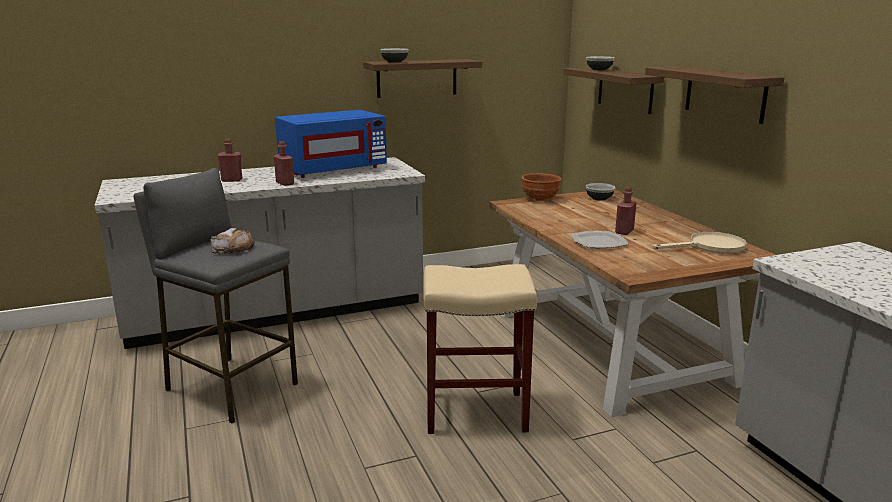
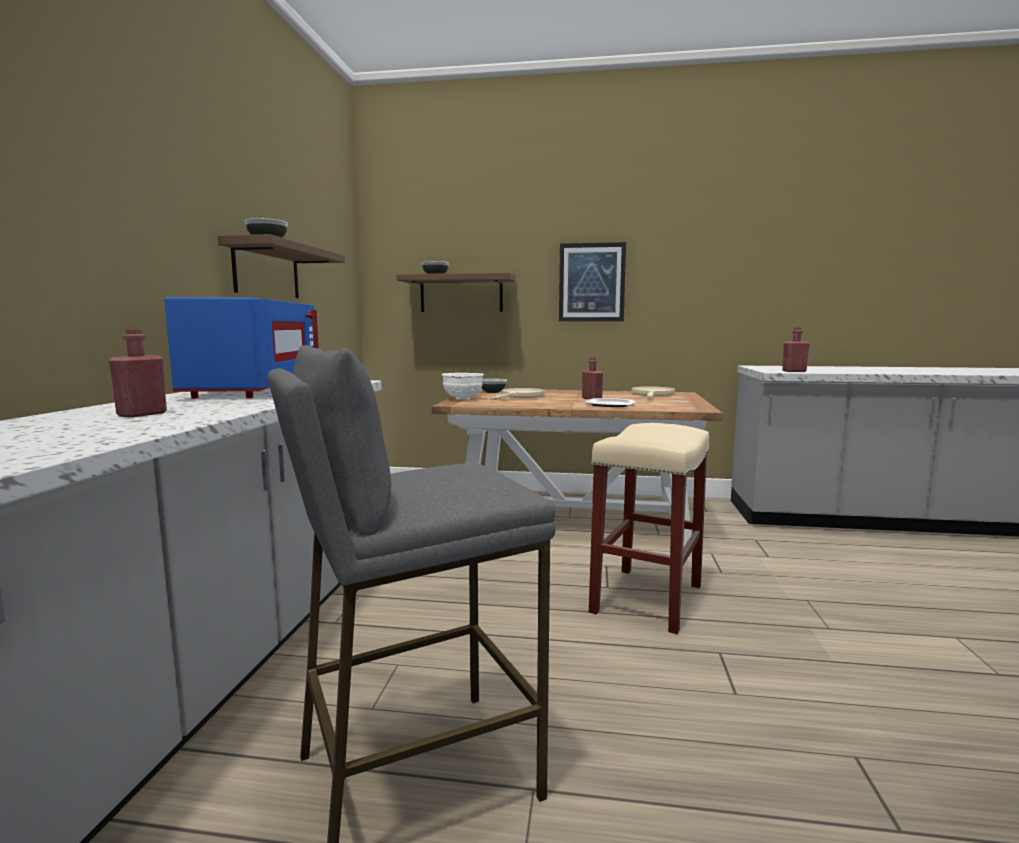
camera: 60 degrees left, 10 degrees down
(233, 248) = (444, 476): bread -> none
(285, 183) = (261, 403): red bottle -> red bottle (794, 371)
(540, 200) = (463, 399): brown bowl -> white bowl
(587, 210) = (519, 397): none -> beige frying pan
(725, 93) = (591, 282): shelf -> picture

